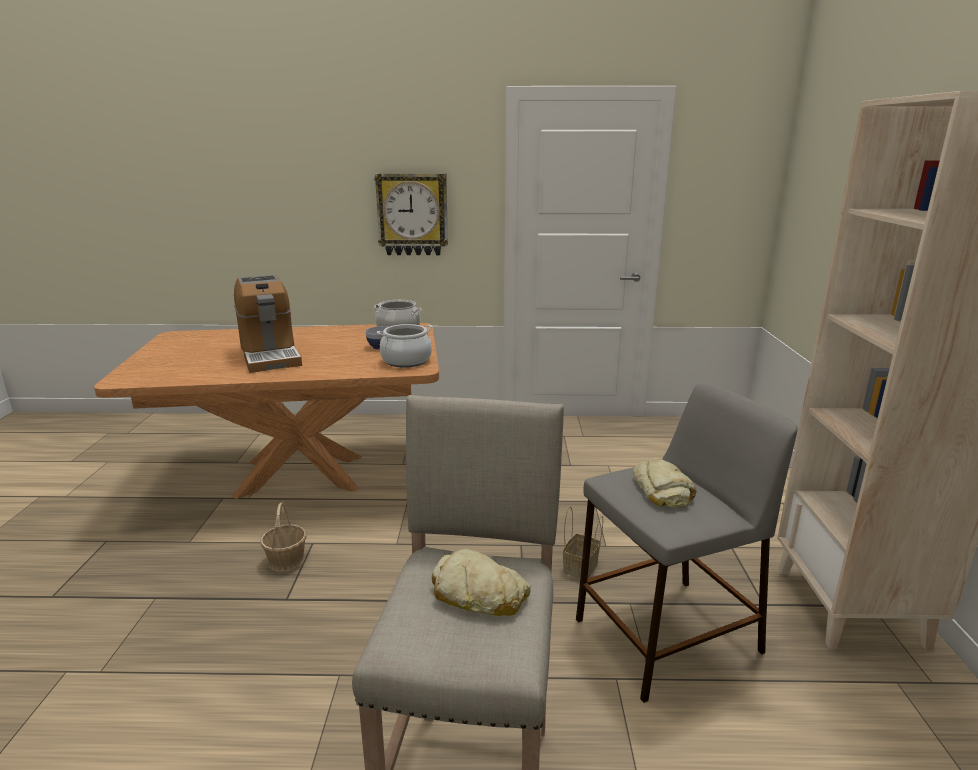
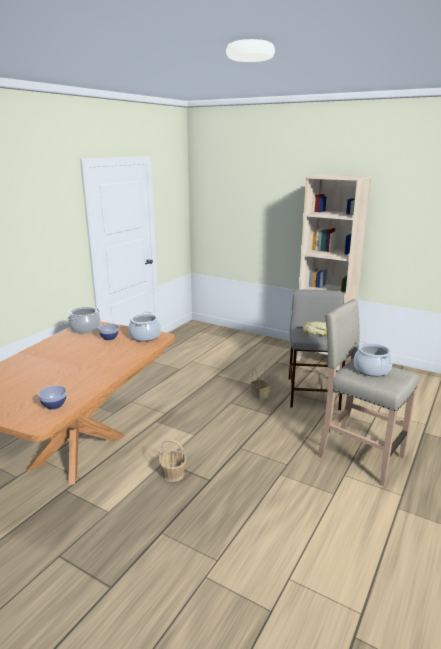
camera: 60 degrees left, 0 degrees up
(167, 374) = (54, 405): none -> bowl
(270, 356) = (71, 369): coffee machine -> none
(412, 214) = (40, 250): wall clock -> none
(479, 594) = (371, 370): bread -> cooking pot

